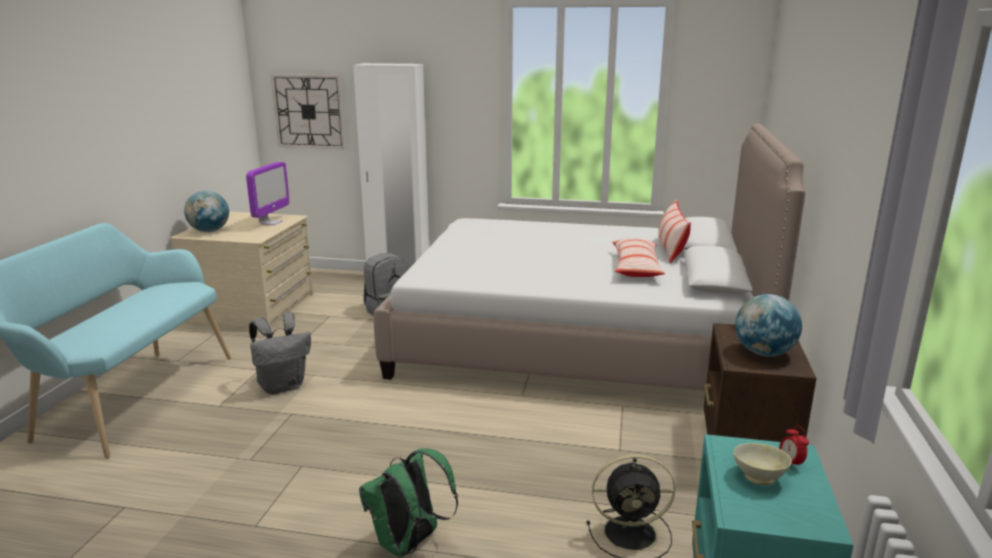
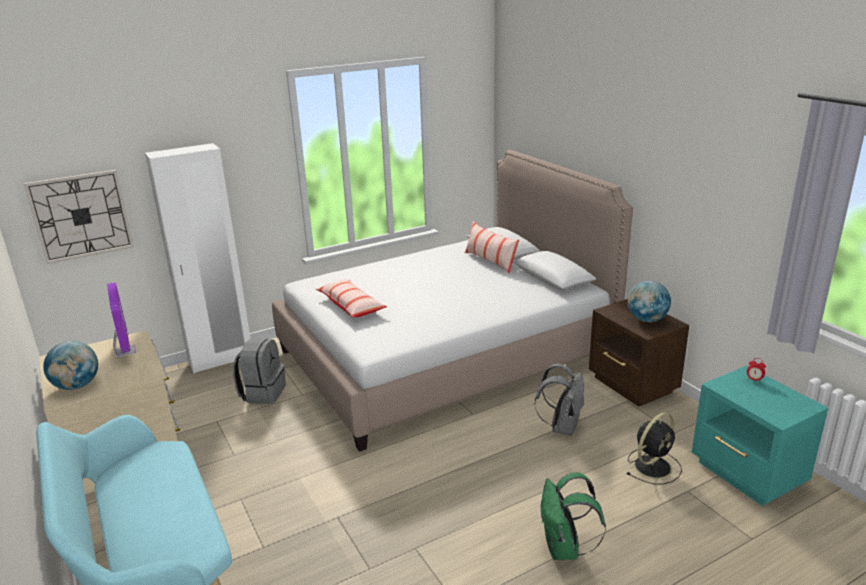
camera: 40 degrees left, 5 degrees up
(283, 386) = (289, 501): grey backpack -> grey backpack (562, 426)
(636, 267) = (496, 285): pillow -> pillow (351, 306)
(759, 477) = (756, 395): beige bowl -> none

